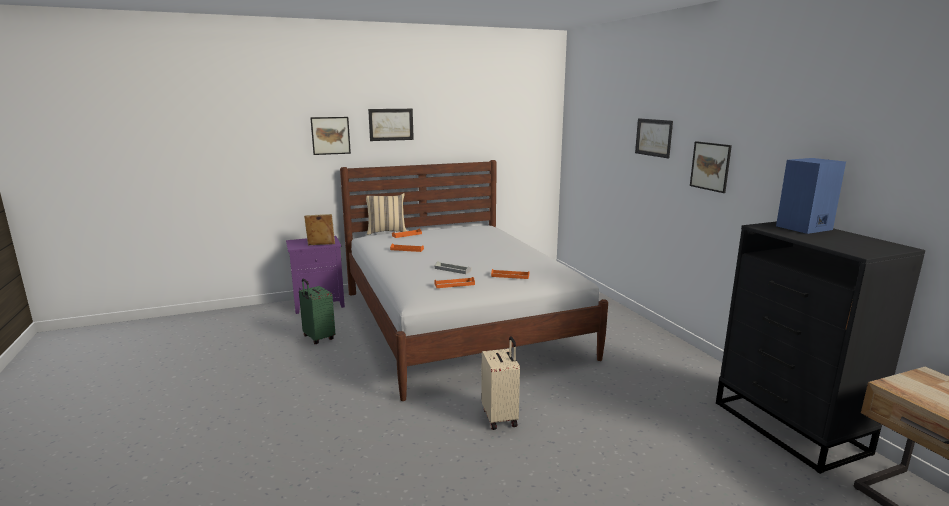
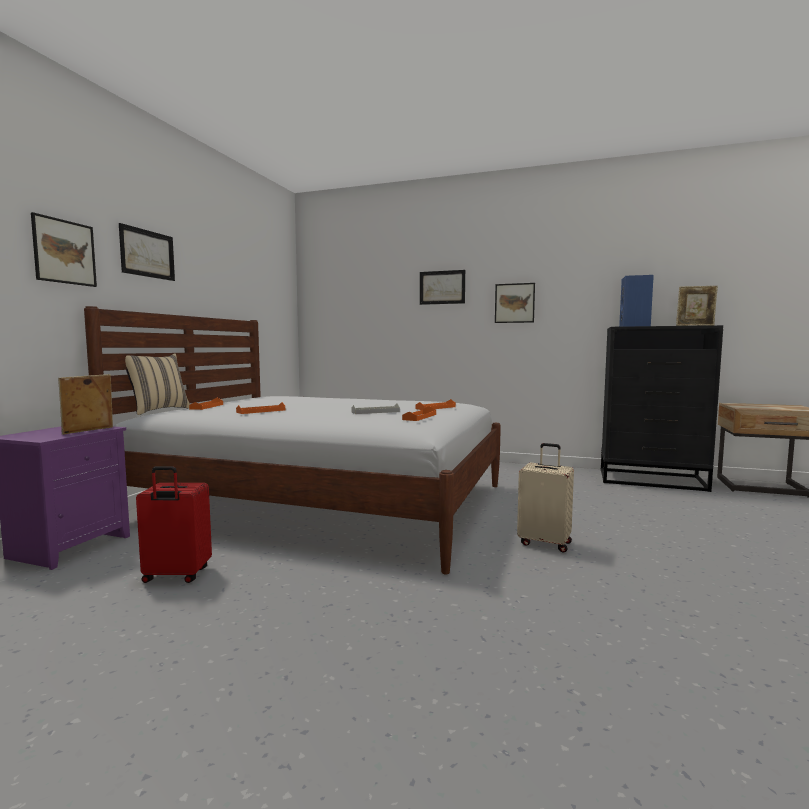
camera: 50 degrees left, 10 degrees down
(318, 338) = (176, 576): green suitcase -> red suitcase
(851, 248) = (695, 325): none -> picture frame

